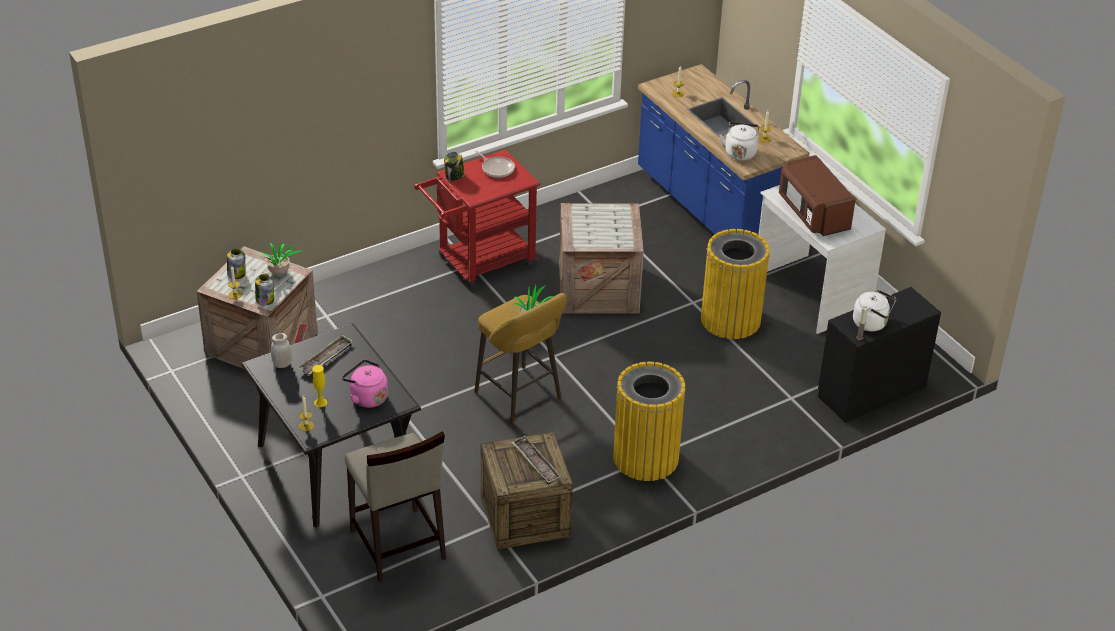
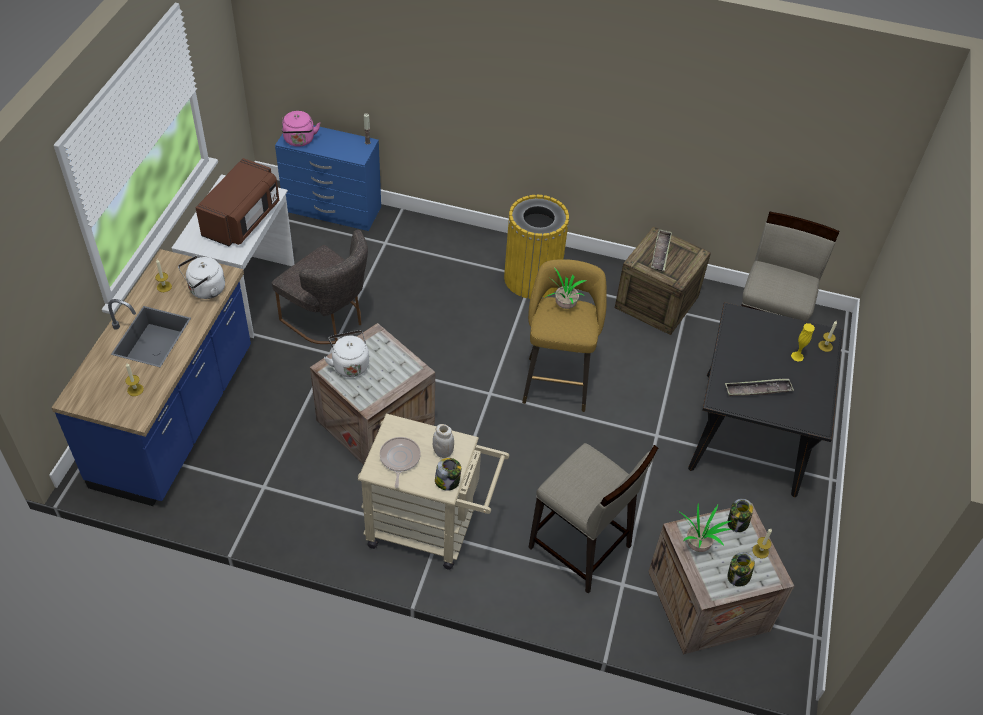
camera: 135 degrees left, 10 degrees up
(282, 364) = (799, 411): white jar -> white jar (443, 452)
(366, 397) = (757, 335): pink kettle -> pink kettle (299, 141)
(375, 315) = (580, 548): none -> beige stool
(479, 263) = (431, 529): red cart -> beige cart
(730, 319) = (328, 320): yellow trash can -> grey chair
(870, 391) = (333, 210): black dresser -> blue dresser
(872, 323) = (343, 144): white kettle -> white kettle (349, 364)

